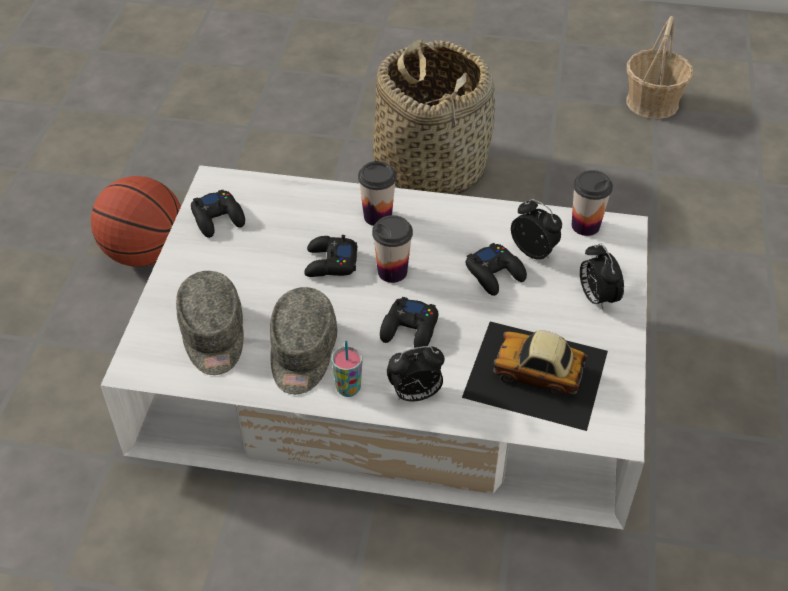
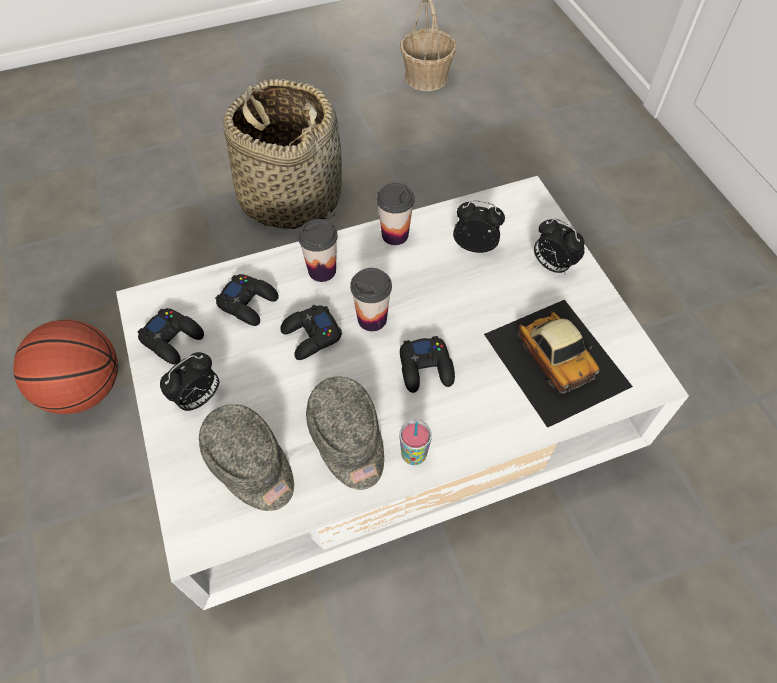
camera: 30 degrees left, 10 degrees up
(415, 394) = (474, 429): alarm clock -> alarm clock (198, 398)
(495, 274) = (459, 280): black game controller -> black game controller (249, 303)
(536, 374) = (556, 359): toy car -> toy car turned 105 degrees counterclockwise
(585, 226) = (498, 204): cup -> cup (395, 235)

